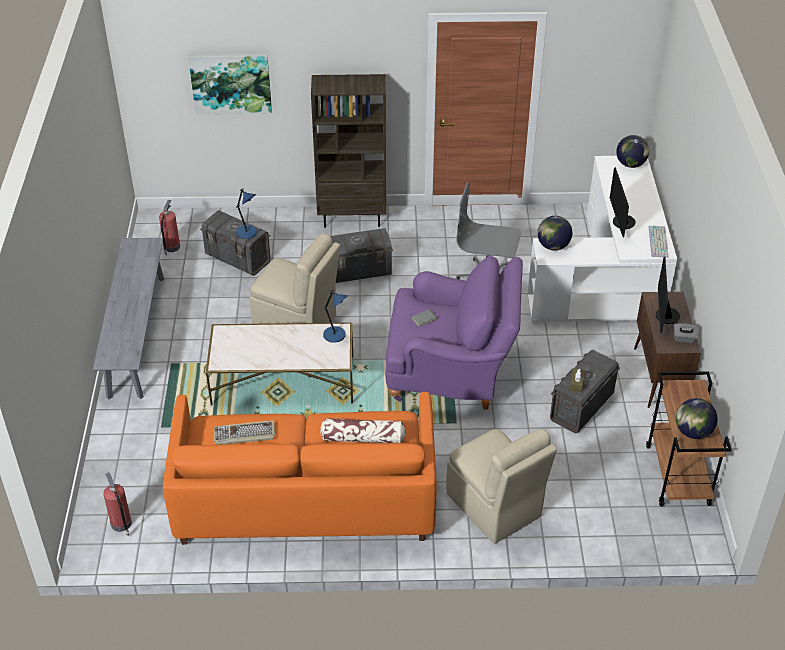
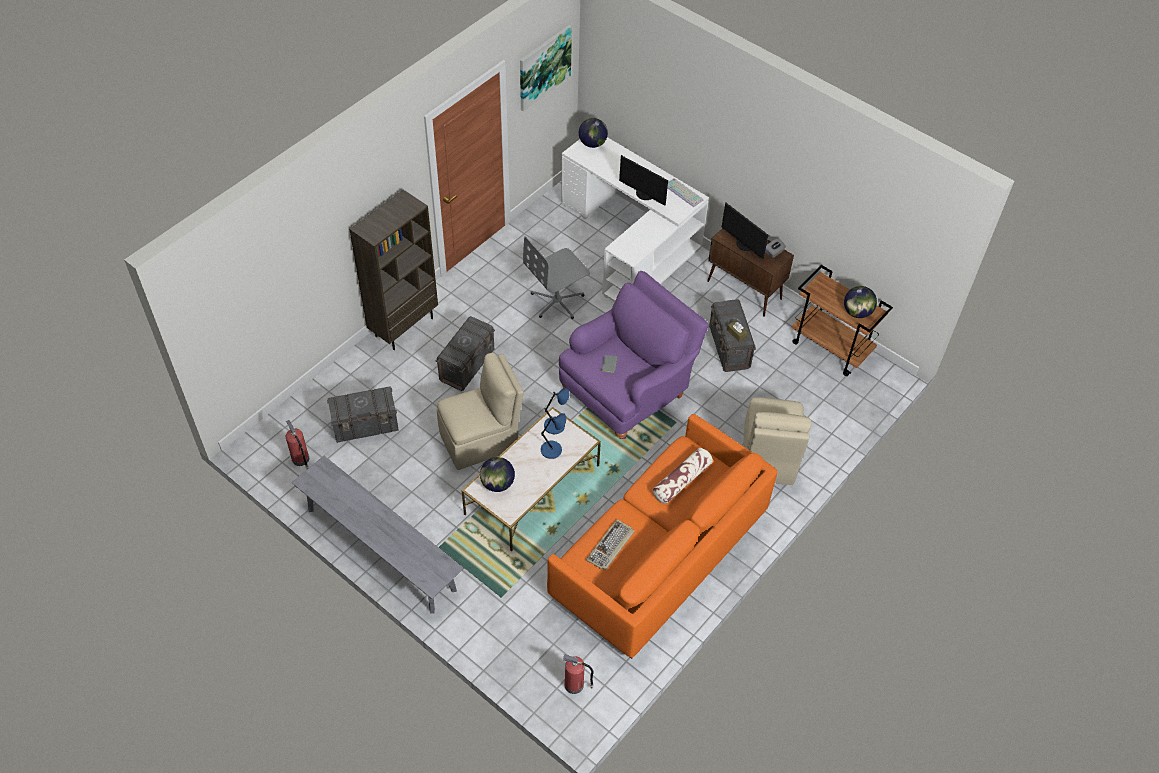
camera: 50 degrees left, 10 degrees up
(231, 83) = (284, 281): picture -> picture (544, 67)
(247, 233) = (378, 399): blue table lamp -> blue table lamp (552, 449)
(495, 507) = (768, 457): beige chair -> beige chair turned 90 degrees clockwise
(553, 246) = (624, 245): globe -> globe (497, 484)

